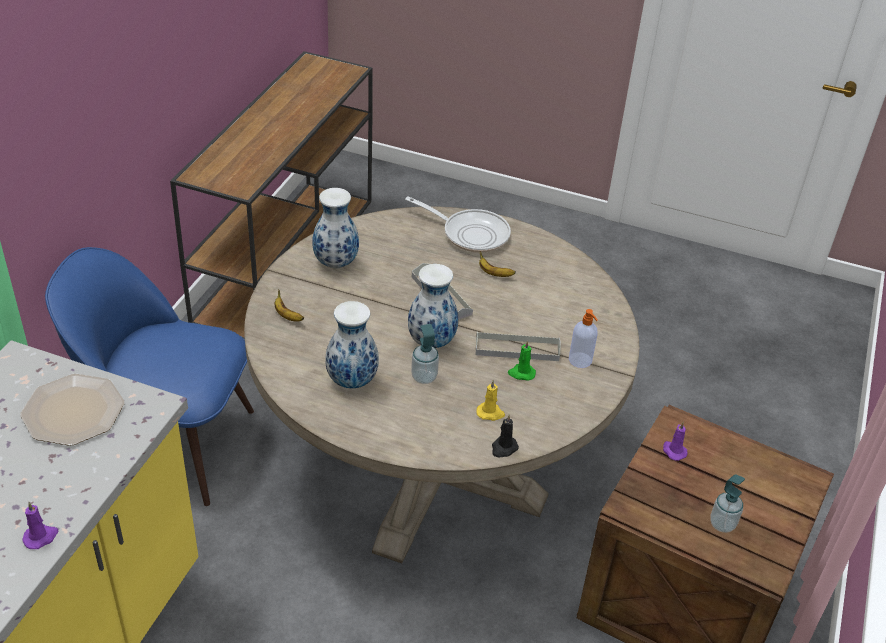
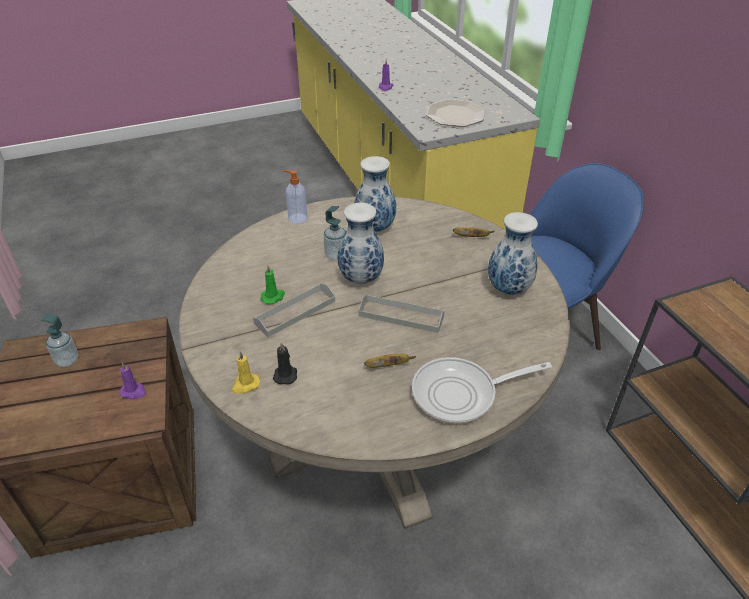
camera: 140 degrees right, 0 degrees up
(490, 413) = (267, 260): yellow candle -> yellow candle (245, 385)
(503, 448) = (237, 247): black candle -> black candle (285, 374)
(580, 361) = (236, 334): soap dispenser -> soap dispenser (297, 218)

